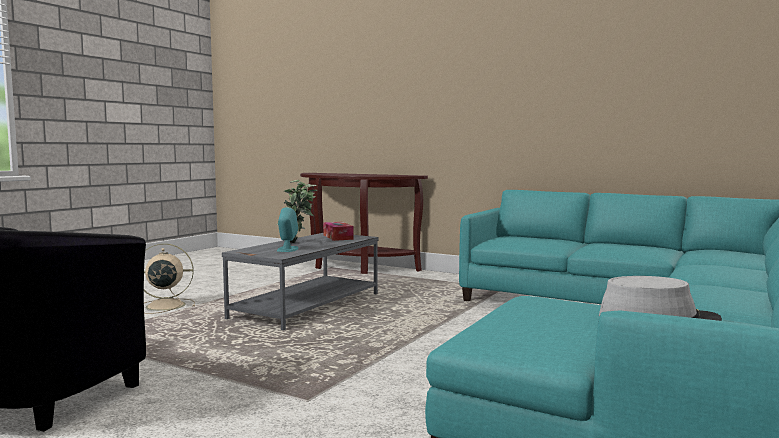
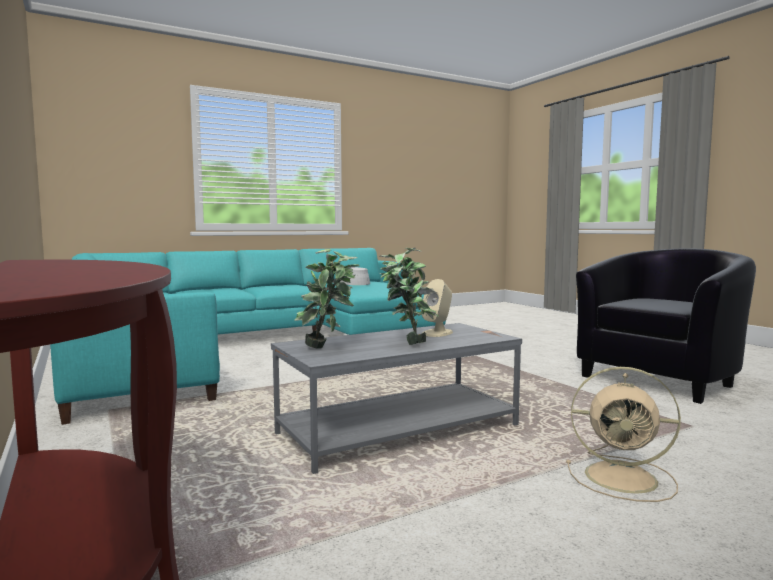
camera: 150 degrees left, 0 degrees up
(287, 249) = (437, 333): turquoise speaker -> beige speaker
(338, 237) = (327, 348): tissue box -> potted plant

